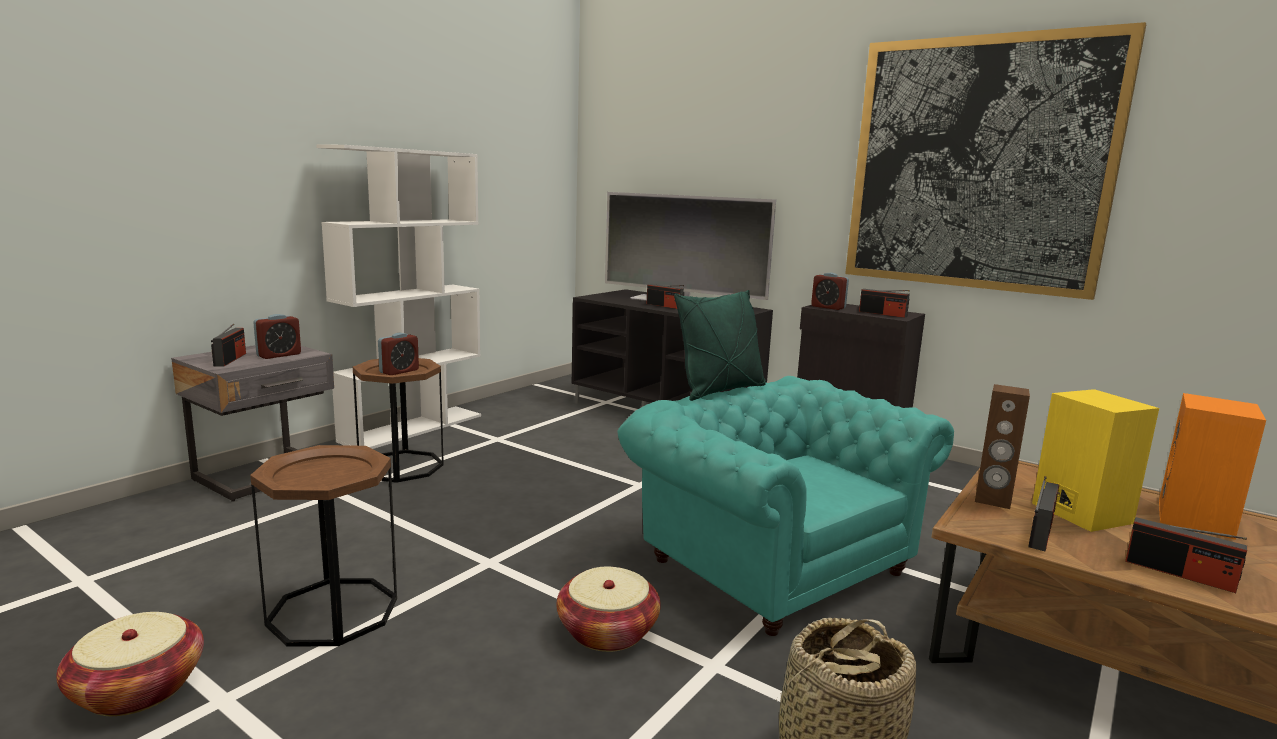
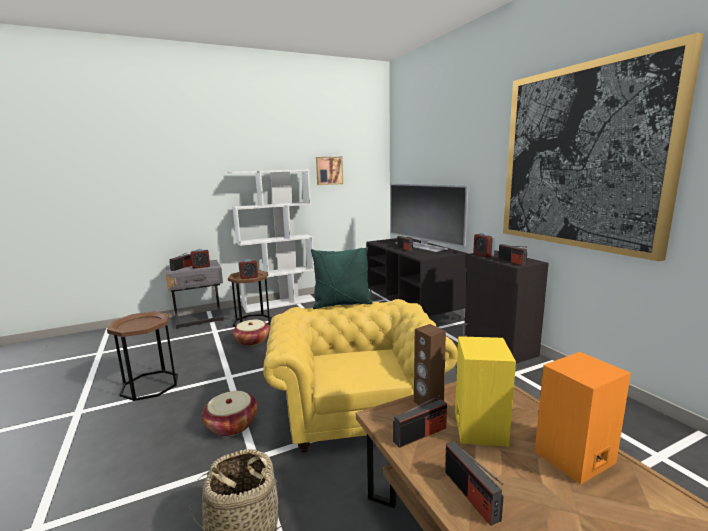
camera: 30 degrees right, 0 degrees up
(138, 689) = (63, 400): basket -> basket (252, 341)
(489, 160) = (329, 170): none -> picture
(771, 562) = (356, 409): turquoise armchair -> yellow armchair

